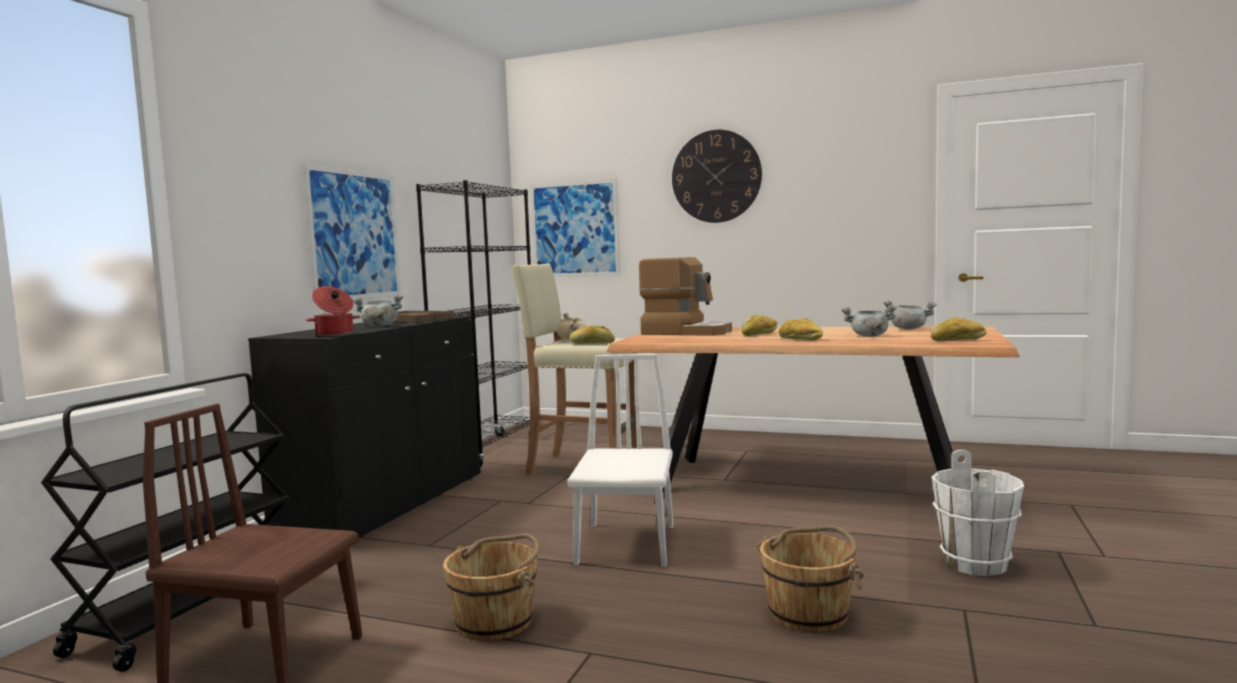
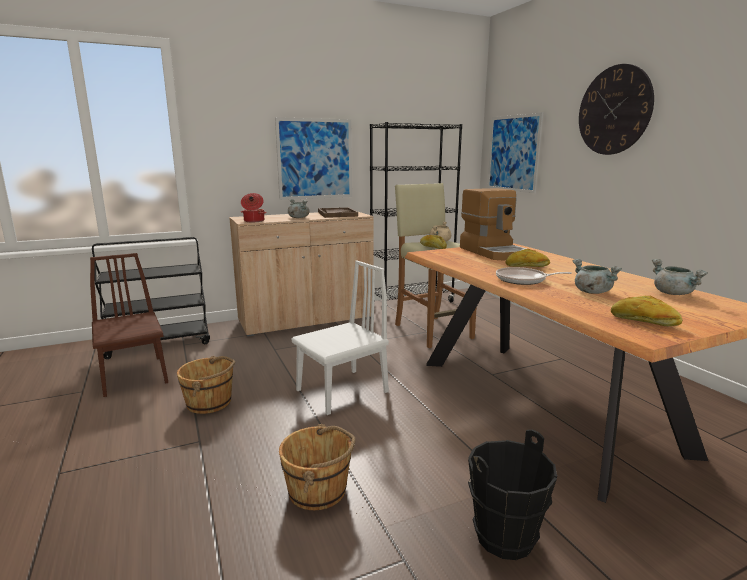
camera: 45 degrees right, 10 degrees up
(386, 505) = (306, 319): black cabinet -> beige cabinet
(800, 339) = (523, 280): bread -> frying pan
(976, 564) = (505, 537): white bucket -> black bucket

